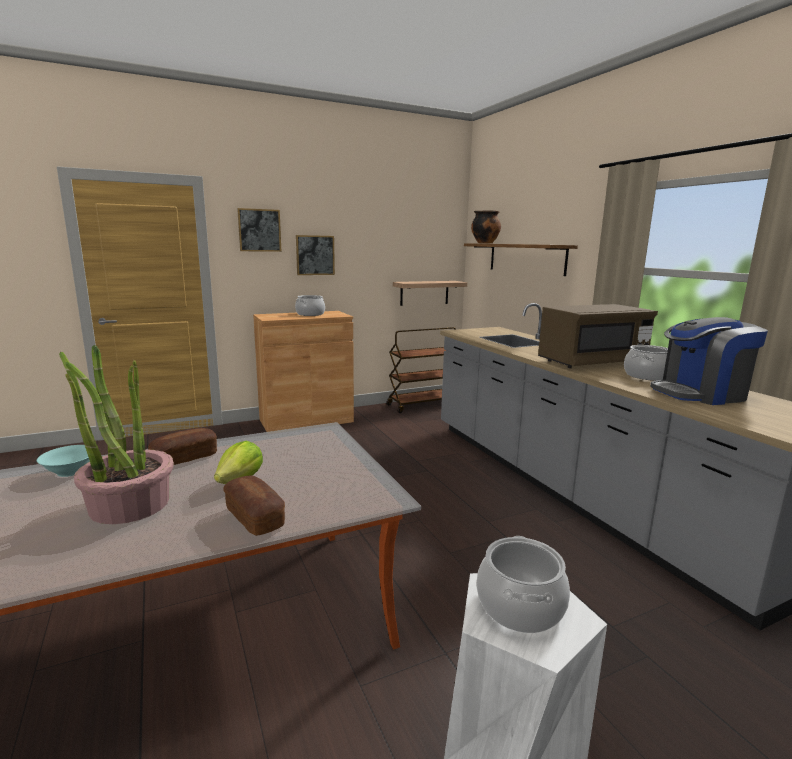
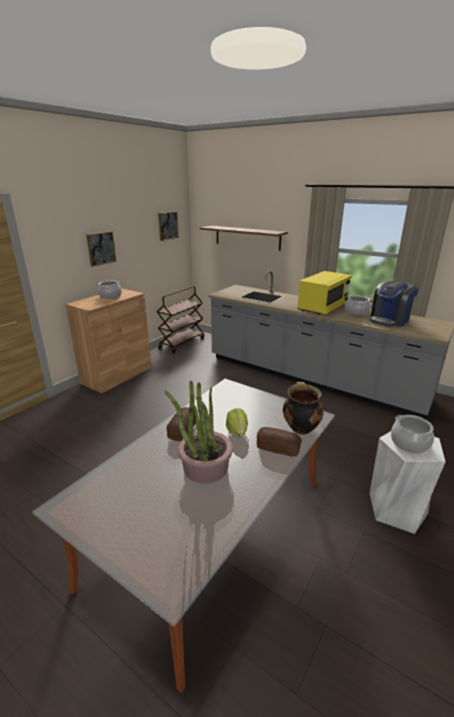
camera: 30 degrees left, 10 degrees up
(69, 472) = (129, 464): turquoise bowl -> none
(259, 230) = (60, 234): picture -> picture (168, 225)
(424, 293) = (170, 264): shelf -> none
(485, 243) = (214, 227): cooking pot -> cooking pot (300, 428)
(592, 362) = (323, 307): brown microwave -> yellow microwave

